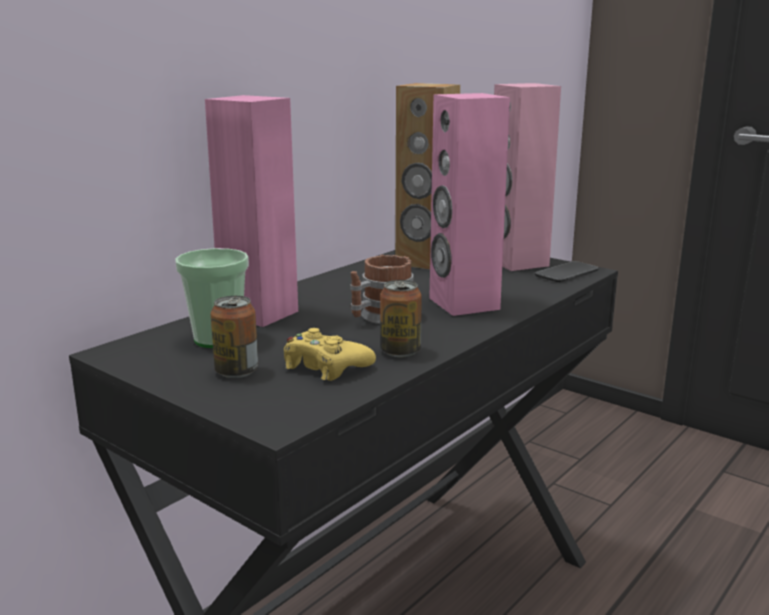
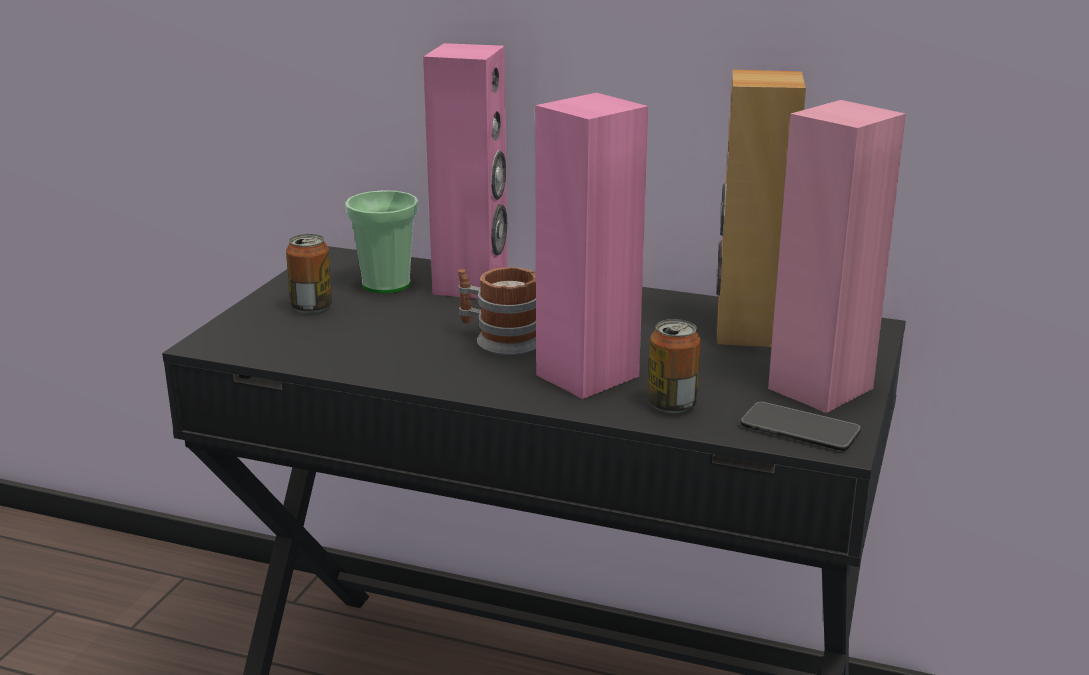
camera: 70 degrees right, 5 degrees up
(325, 366) = (341, 338): yellow game controller -> none
(400, 351) = (399, 364): can -> can (672, 405)

